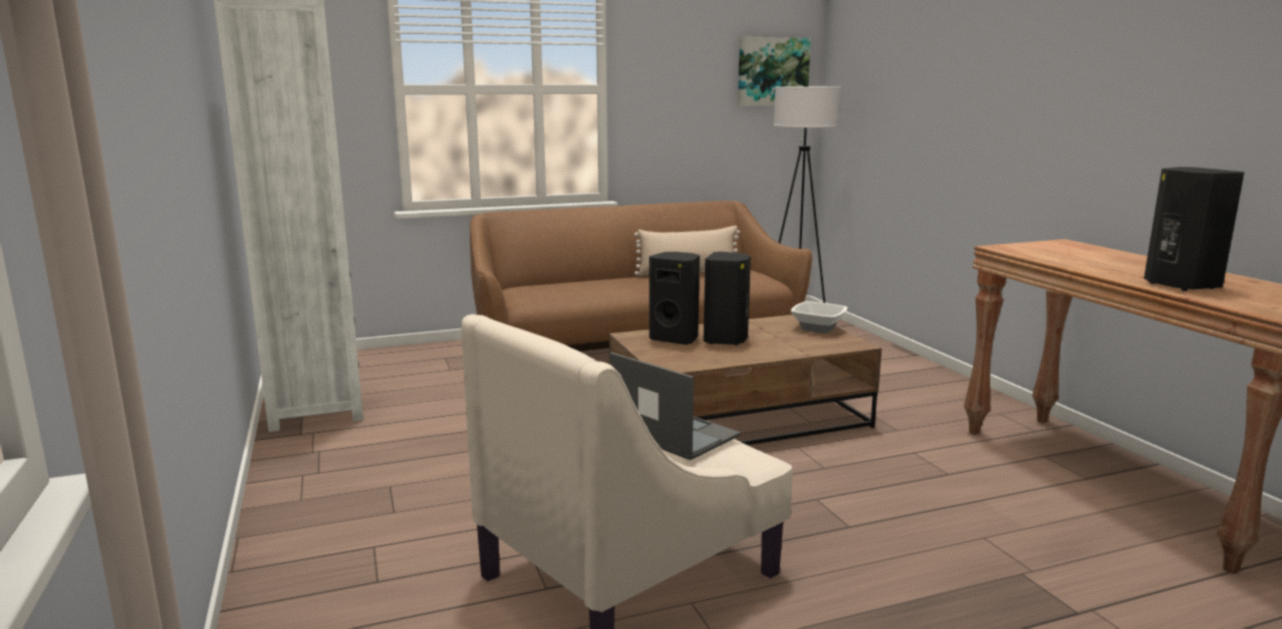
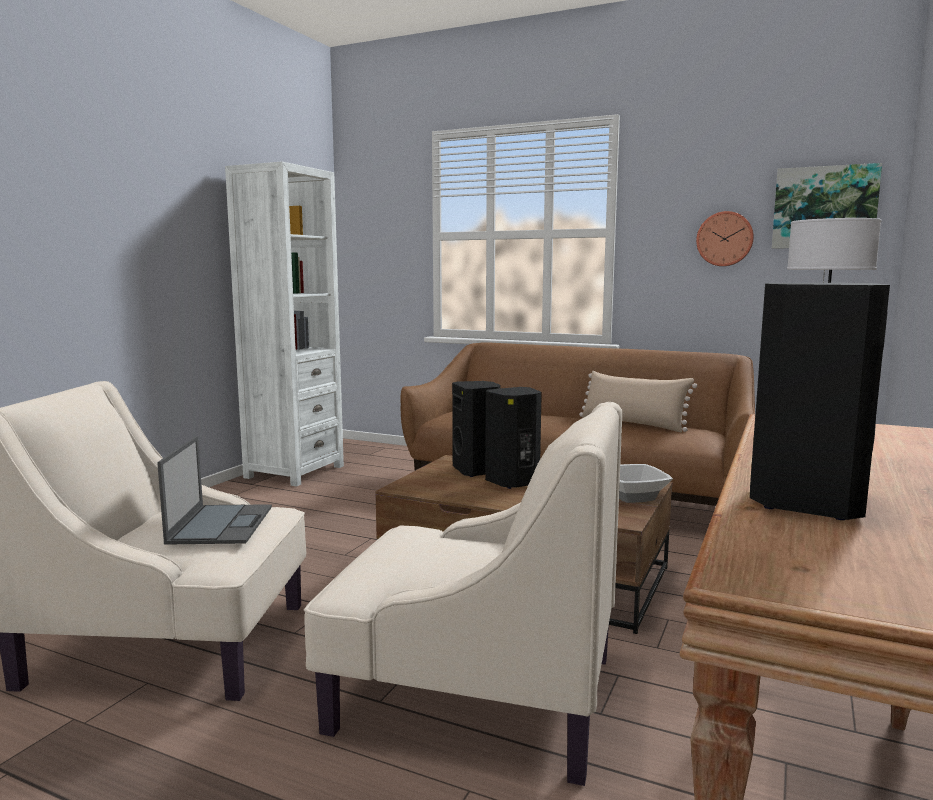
camera: 45 degrees right, 5 degrees down
(702, 97) = (725, 239): none -> wall clock
(877, 496) = (472, 692): none -> beige armchair

